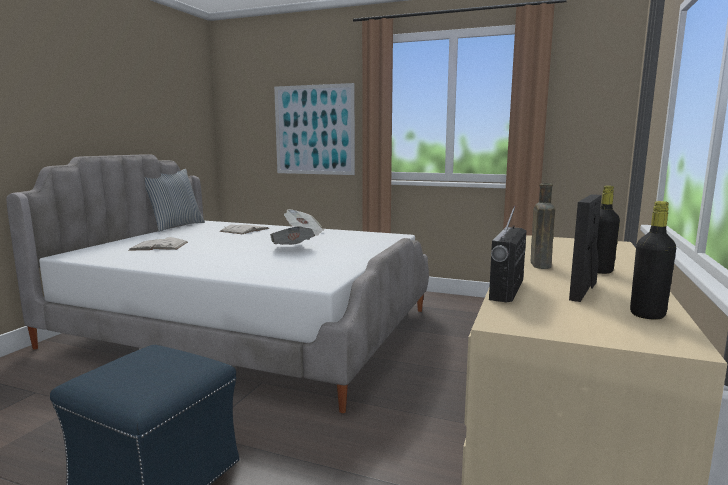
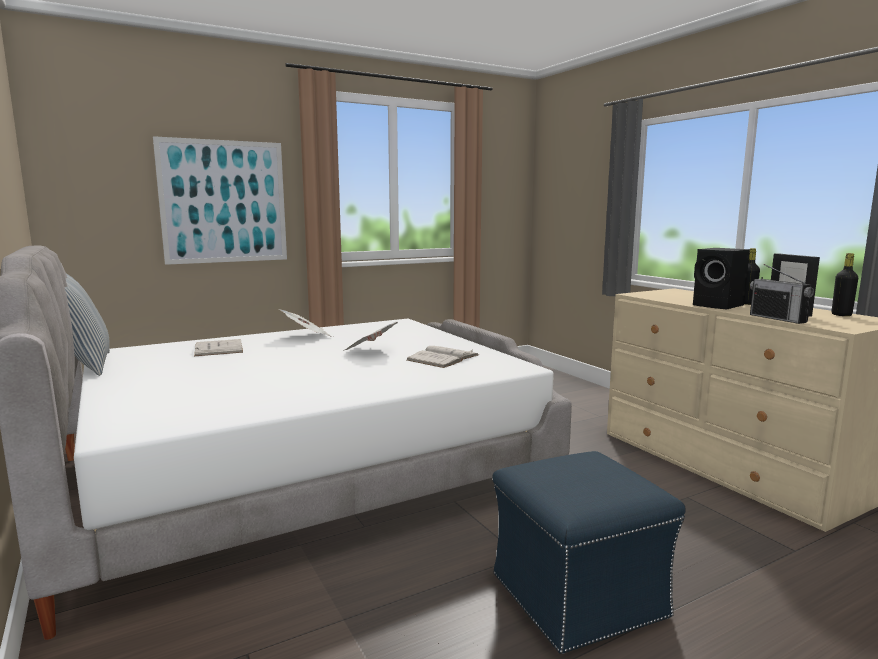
camera: 50 degrees left, 0 degrees up
(159, 246) = (201, 388): white book -> white book (443, 357)
(539, 264) = (719, 306): brown bottle -> black speaker

